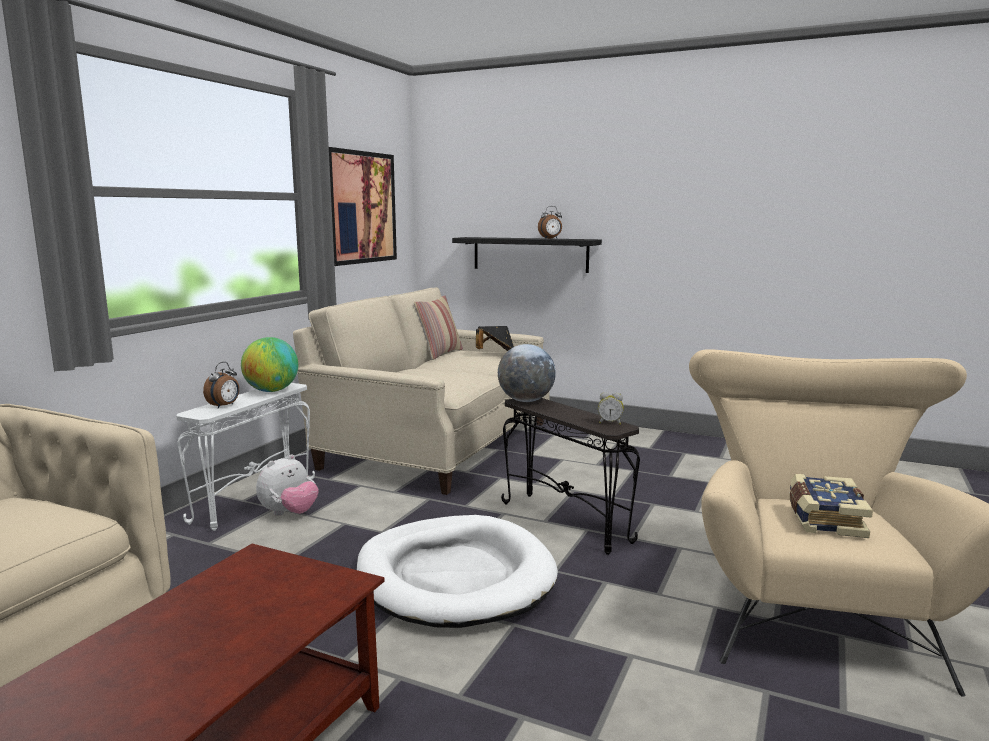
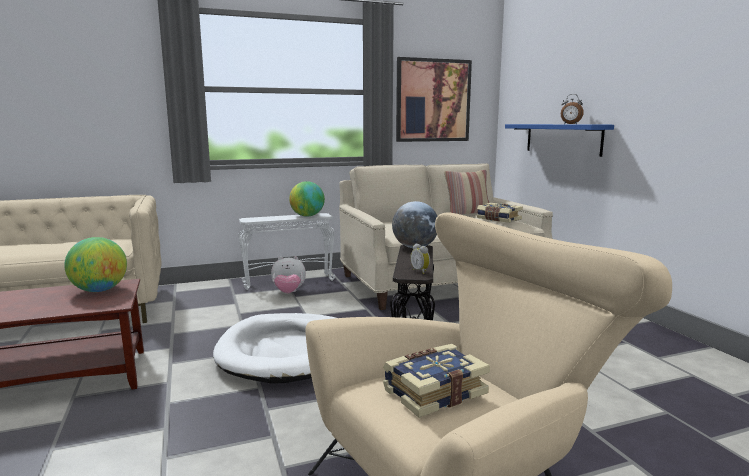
camera: 45 degrees right, 0 degrees up
(224, 406) = (267, 218): alarm clock -> none
(251, 579) = (99, 290): none -> globe
(496, 354) = (498, 219): black hat -> book
(530, 254) = (562, 139): black shelf -> blue shelf

